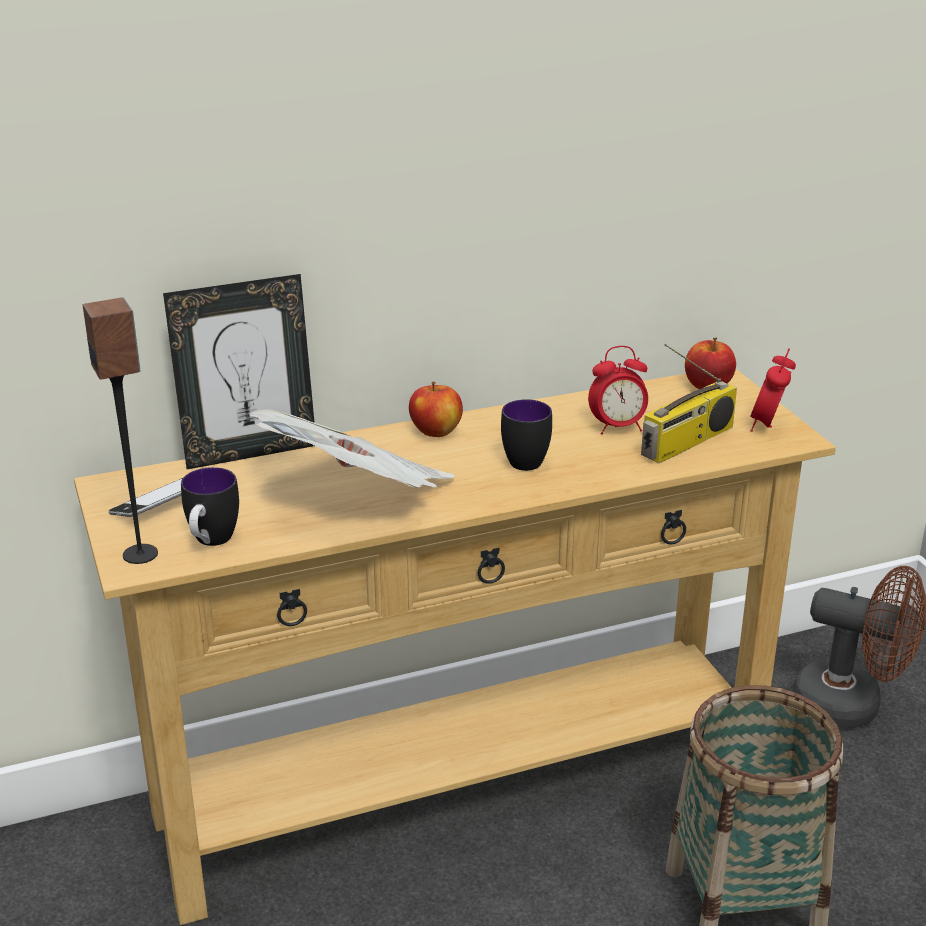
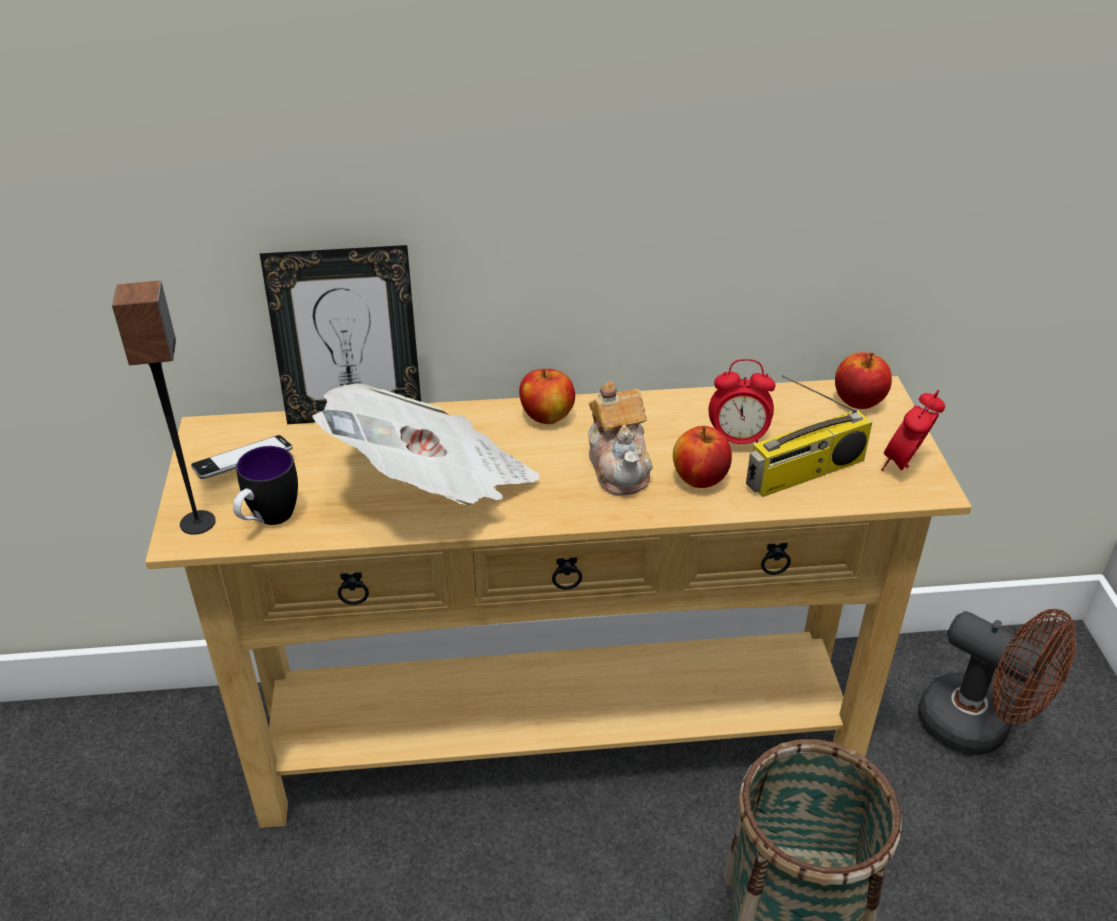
camera: 15 degrees right, 10 degrees up
(521, 458) = (619, 465): mug -> teapot
(598, 458) = (699, 479): none -> apple

